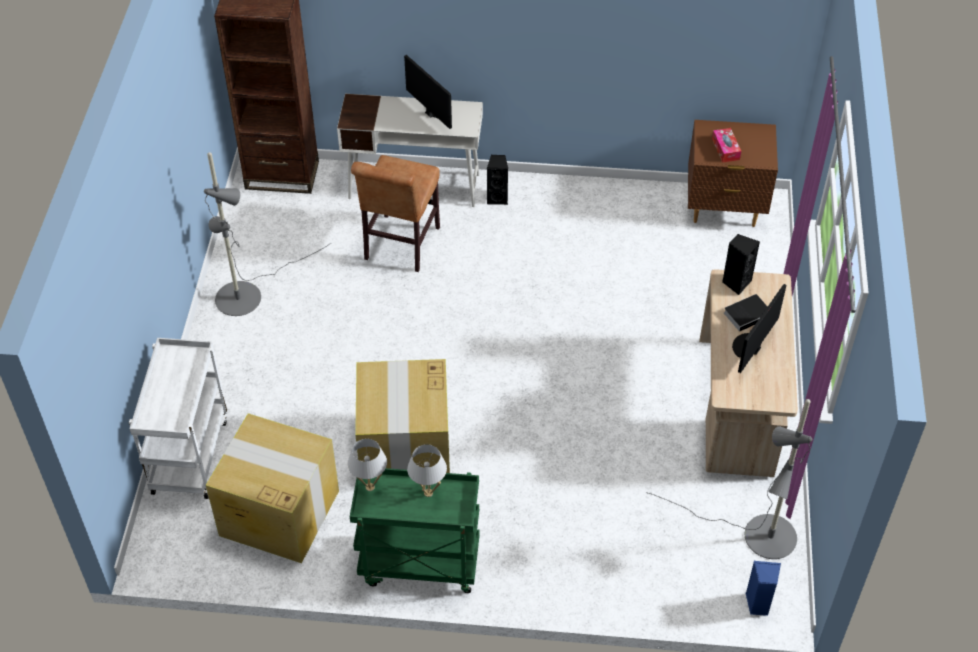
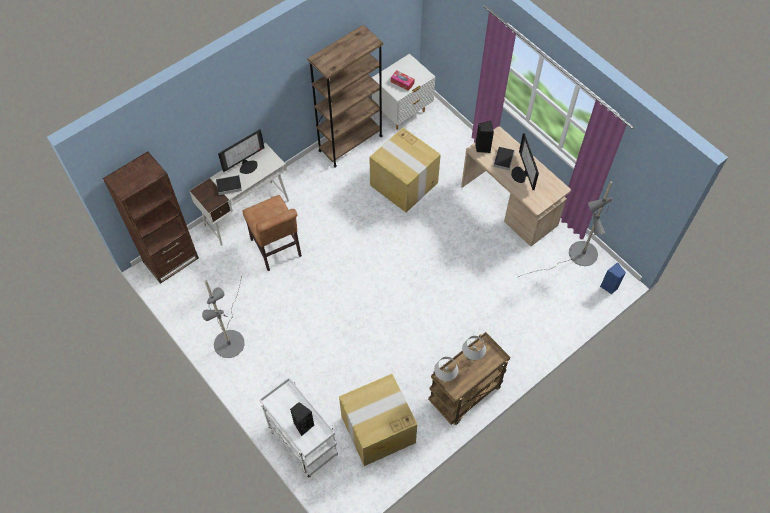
camera: 45 degrees left, 10 degrees up
(389, 117) = (228, 186): none -> book
(405, 449) = (397, 348): cardboard box -> cardboard box (404, 184)
(418, 564) = (465, 395): green cart -> brown cart
(434, 111) = (247, 165): monitor -> monitor turned 135 degrees clockwise
(497, 198) = (294, 187): black speaker -> black speaker (303, 425)
(618, 198) = (350, 143): none -> brown bookcase
(724, 209) = (402, 113): brown nightstand -> white nightstand

